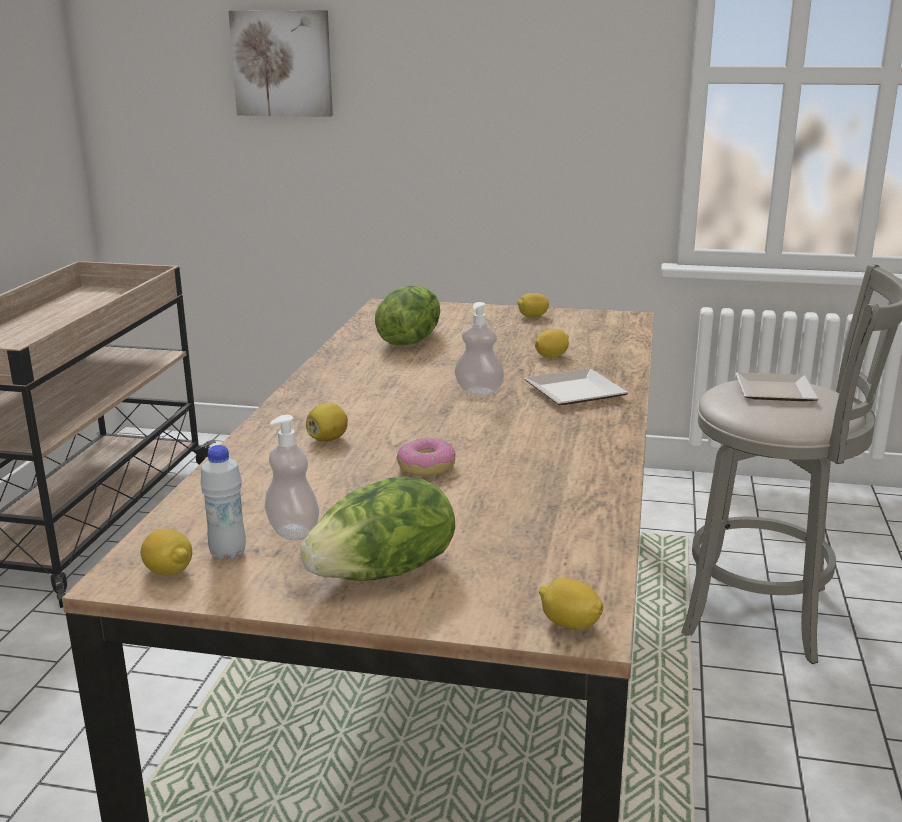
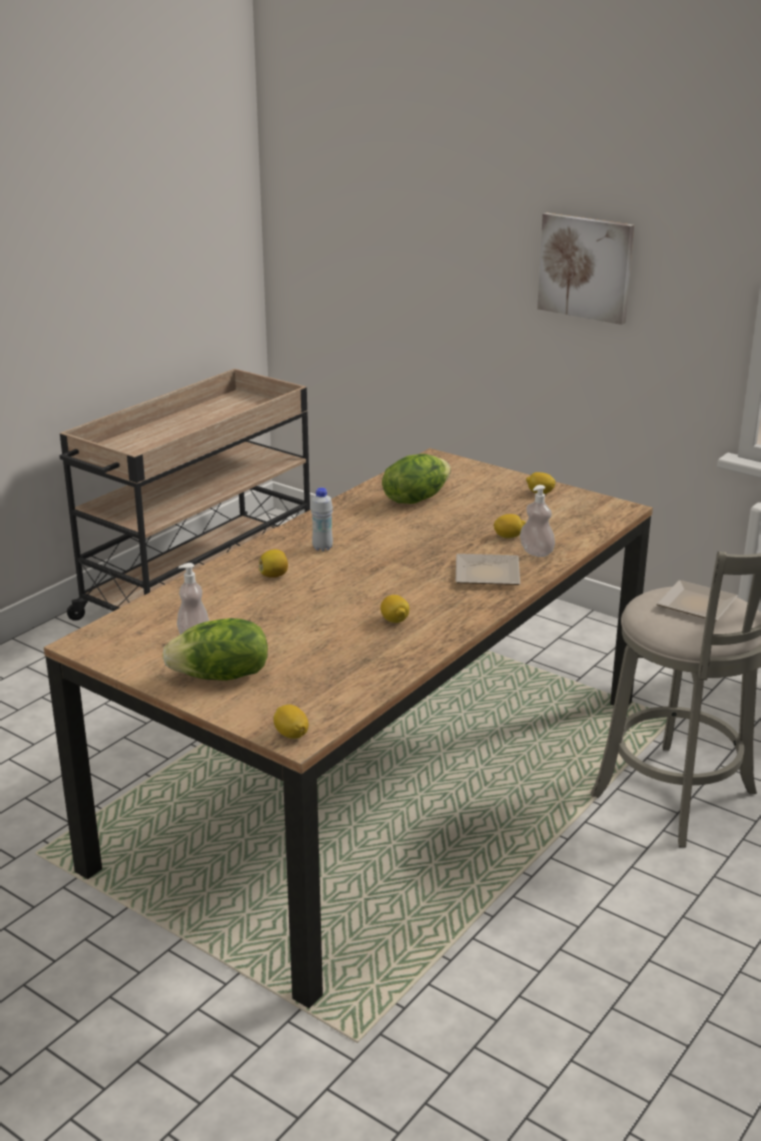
camera: 25 degrees right, 5 degrees up
(169, 571) = (107, 645): lemon -> lemon (394, 620)
(228, 553) = (146, 642): white bottle -> white bottle (322, 548)
(282, 63) = (416, 218): picture -> picture (586, 267)
(426, 467) = (316, 612): donut -> none
(479, 391) = (417, 557): soap dispenser -> soap dispenser (536, 552)

